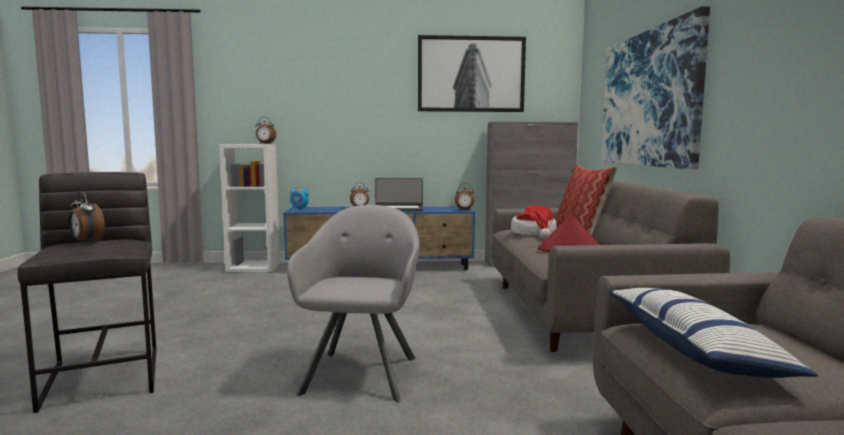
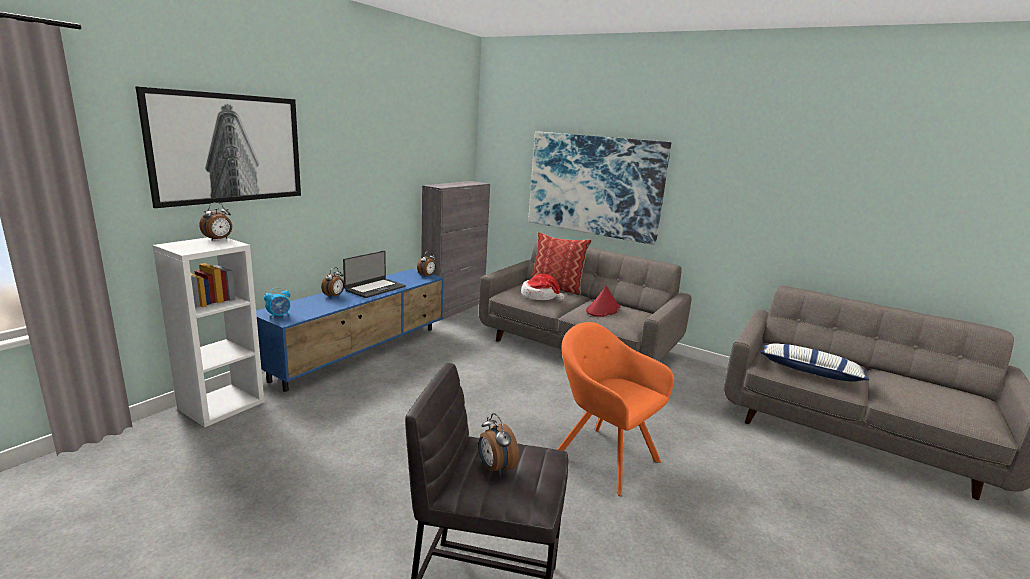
camera: 55 degrees left, 10 degrees up
(87, 242) = (495, 468): alarm clock -> alarm clock turned 75 degrees clockwise
(362, 372) = (602, 456): grey armchair -> orange armchair
(471, 74) = (409, 137): picture -> picture (229, 148)

